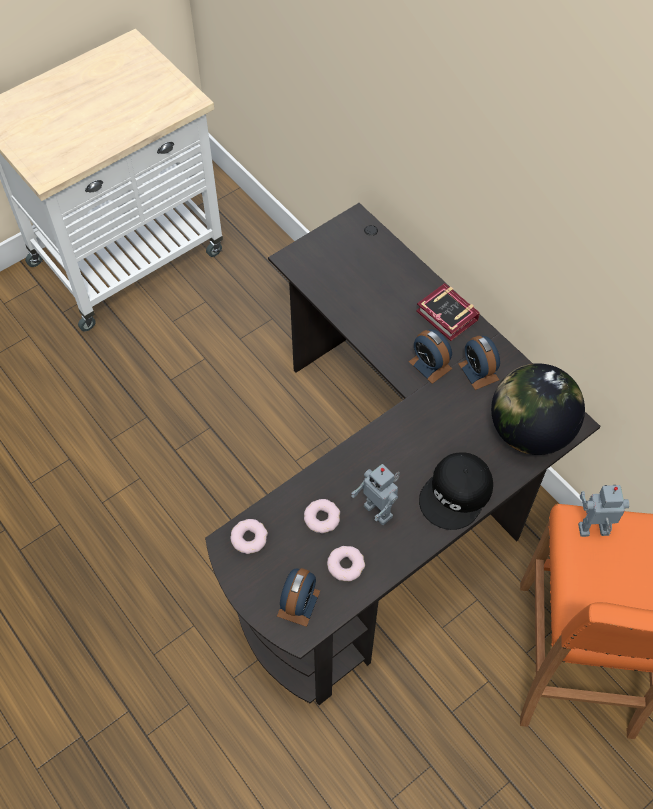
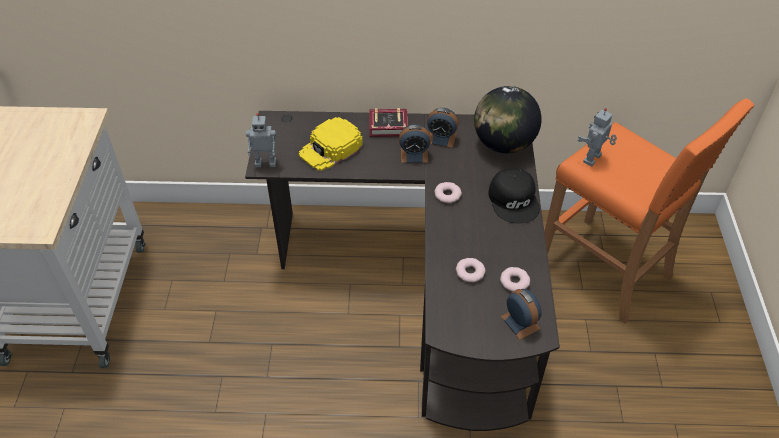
camera: 50 degrees left, 10 degrees down
(249, 538) = (449, 319): donut -> donut (447, 195)
(367, 293) = (330, 149): none -> yellow cap
(379, 510) = (491, 241): toy robot -> toy robot (266, 162)

